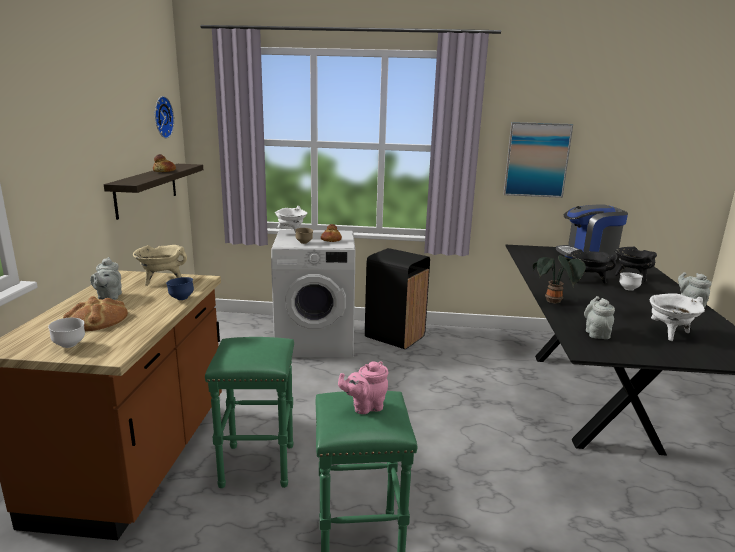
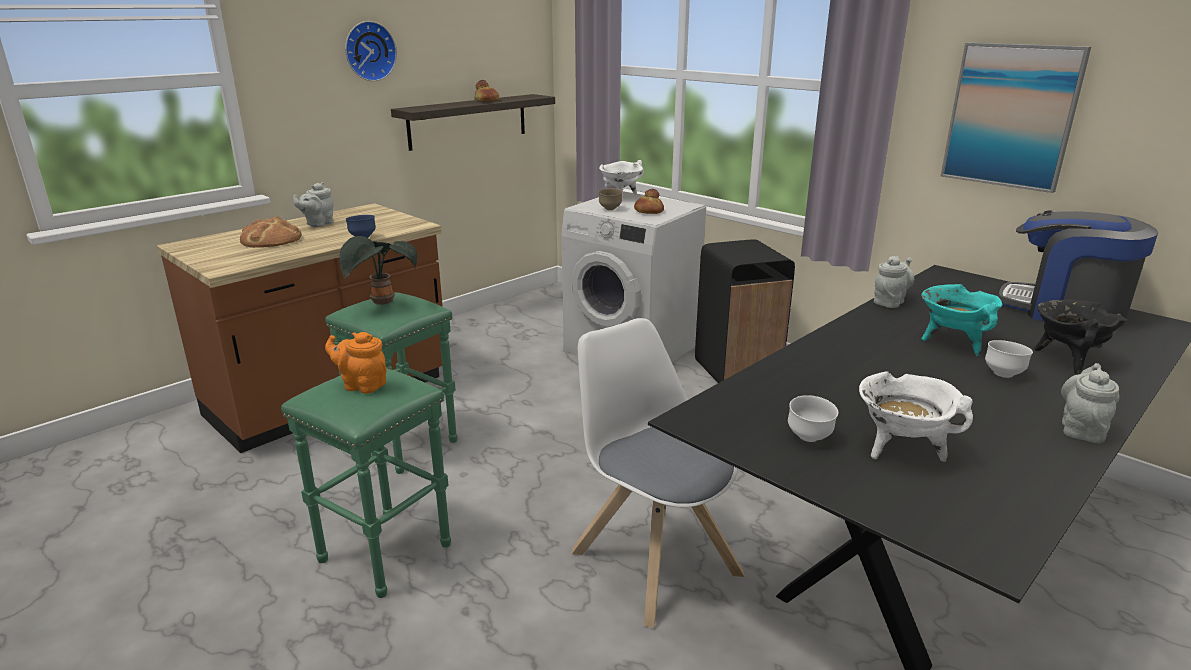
camera: 40 degrees right, 5 degrees up
(70, 346) = (215, 254): white bowl -> white bowl (809, 438)
(161, 117) = (506, 35): wall clock -> wall clock (369, 51)
(161, 280) = (384, 219): beige cooking pot -> none
(365, 407) = (362, 385): pink teapot -> orange teapot
(504, 459) = (652, 559): none -> chair
(554, 302) = (809, 354): potted plant -> potted plant (381, 303)
(587, 280) = (953, 343): black cooking pot -> turquoise cooking pot
(596, 333) = (769, 408): grey teapot -> grey teapot (890, 302)

